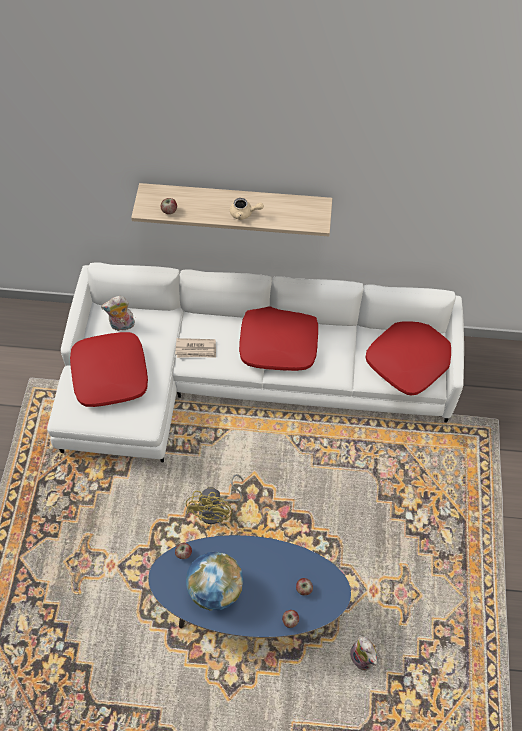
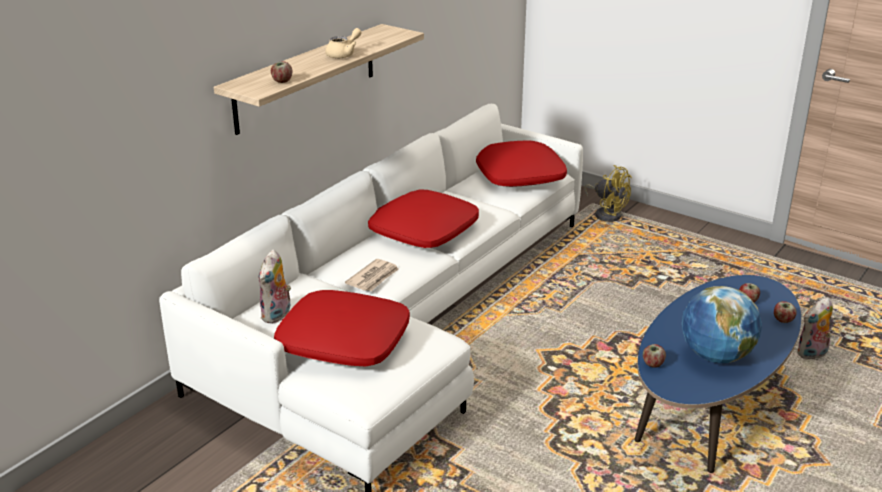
camera: 60 degrees left, 30 degrees down
(217, 510) = (566, 393): yellow fan -> yellow fan (607, 214)
(363, 657) = (812, 355): plush toy -> plush toy turned 150 degrees clockwise

